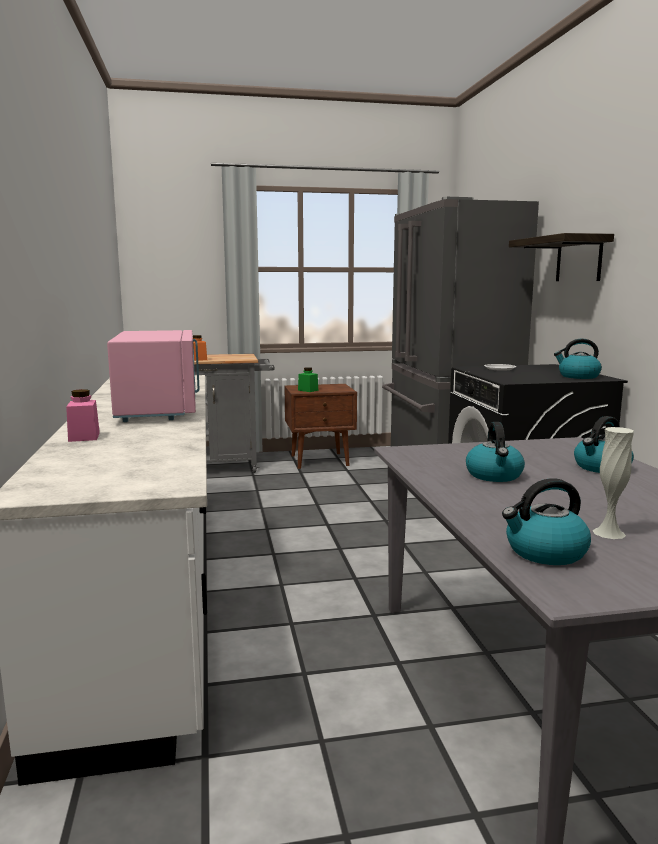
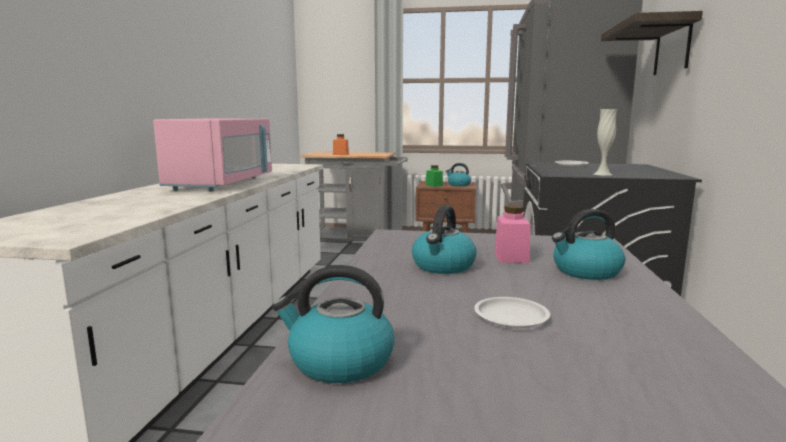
camera: 20 degrees right, 0 degrees up
(84, 437) = (117, 198): pink jar -> pink jar (511, 257)
(578, 376) = (646, 174): kettle -> kettle (458, 185)
(602, 507) = (510, 316): none -> white plate
(609, 533) = (464, 350): white vase -> white vase (602, 174)

